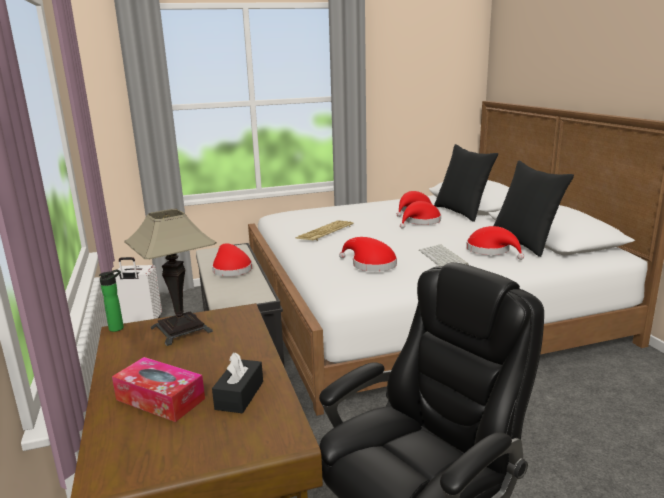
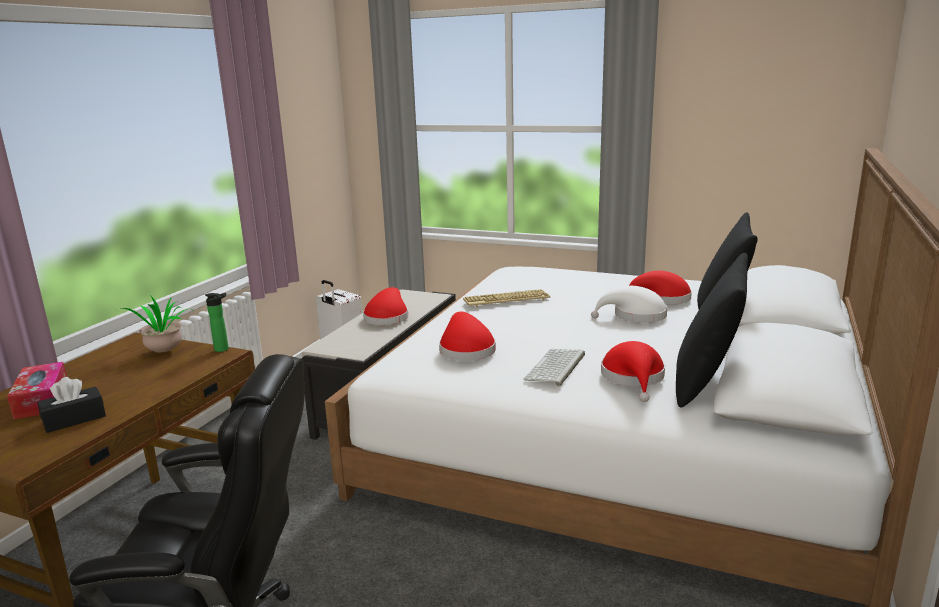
camera: 40 degrees right, 0 degrees up
(118, 327) = (139, 337): bottle -> bottle (224, 349)
(181, 329) = (162, 353): table lamp -> potted plant
(421, 222) = (635, 316): red hat -> white hat

